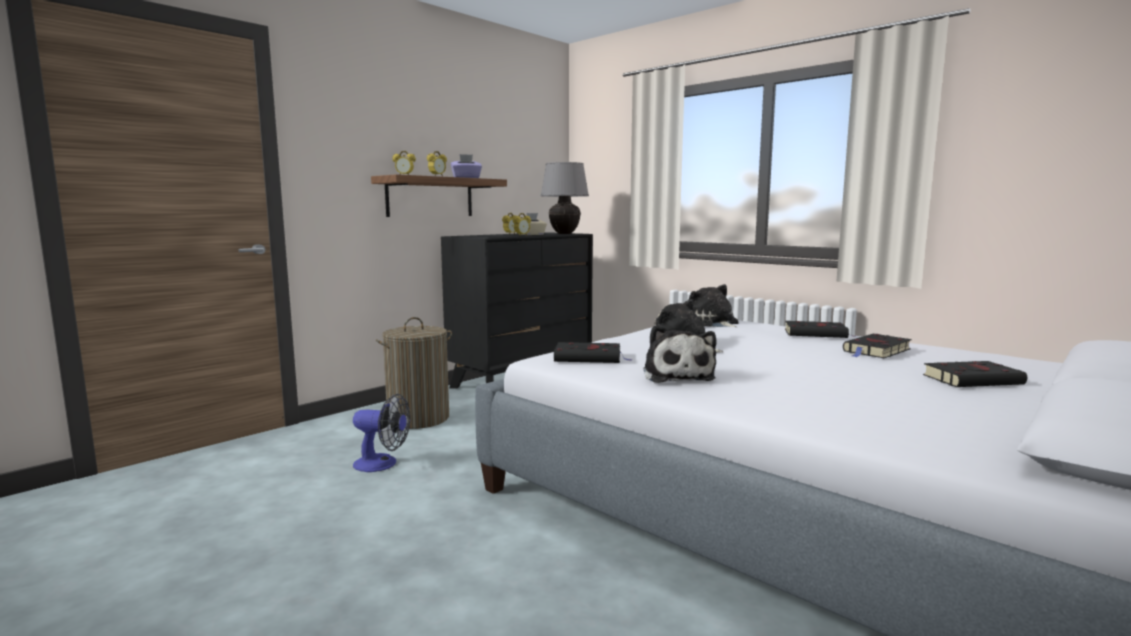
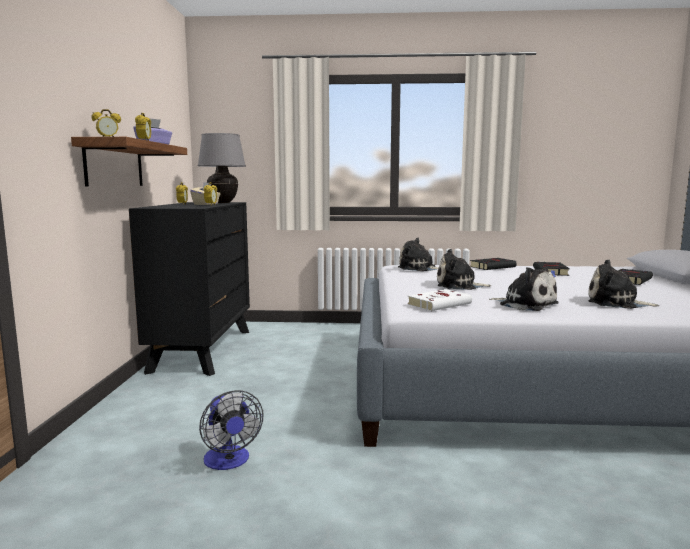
camera: 40 degrees left, 0 degrees up
(382, 464) = (229, 462): fan -> fan turned 90 degrees clockwise
(418, 418) = (173, 410): laundry basket -> none
(590, 358) = (440, 304): black book -> white book
(804, 397) = (616, 303): none -> plush toy

